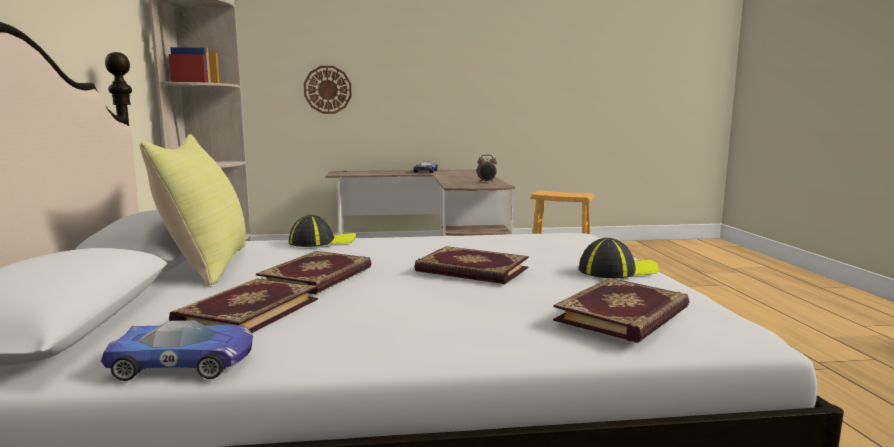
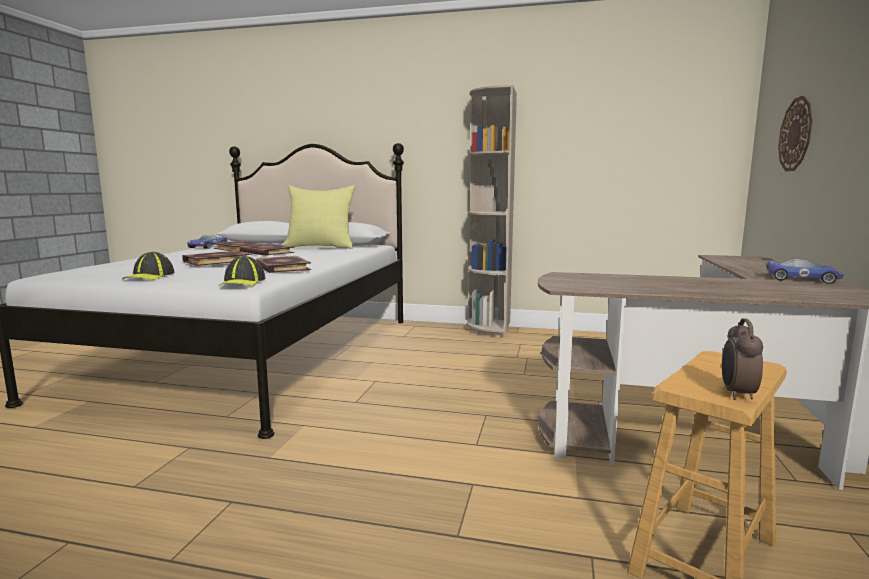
camera: 110 degrees right, 0 degrees up
(322, 241) = (341, 254): cap -> cap (242, 282)
(486, 182) = (619, 286): alarm clock -> alarm clock (736, 394)
(624, 314) = (103, 265): book -> book (281, 267)

